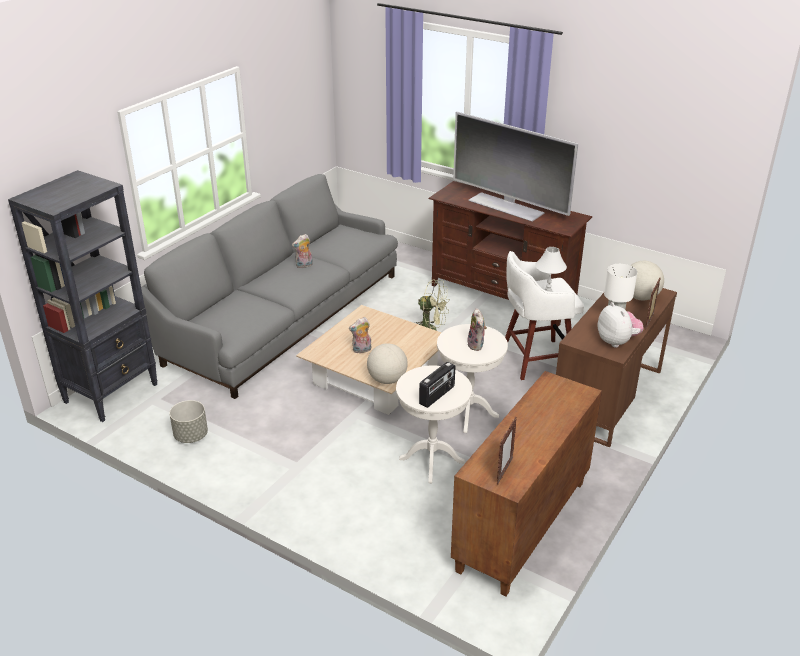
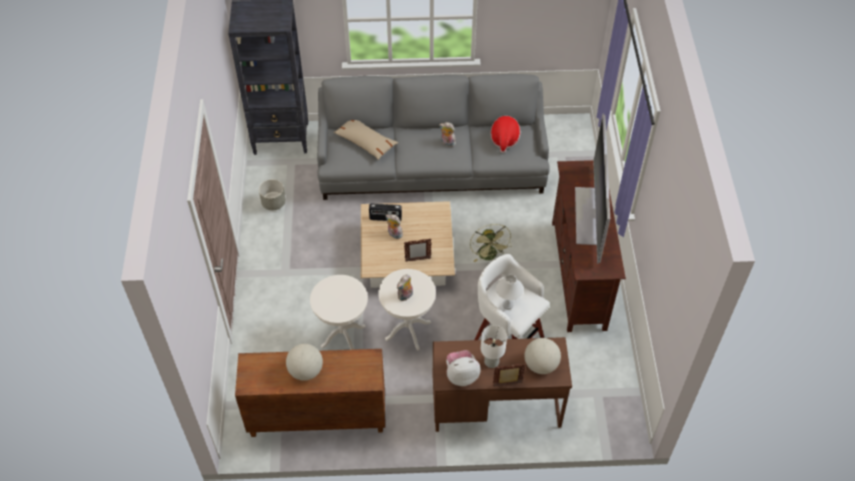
camera: 55 degrees right, 20 degrees up
(235, 307) = (365, 142): none -> beige pillow
(341, 239) = (504, 139): none -> hat
(387, 380) = (372, 267): globe -> globe (306, 371)
(437, 395) = (330, 304): radio -> radio (385, 218)
(504, 472) = (258, 376): picture frame -> picture frame (417, 260)
(617, 341) = (461, 375): plush toy -> plush toy turned 135 degrees counterclockwise

